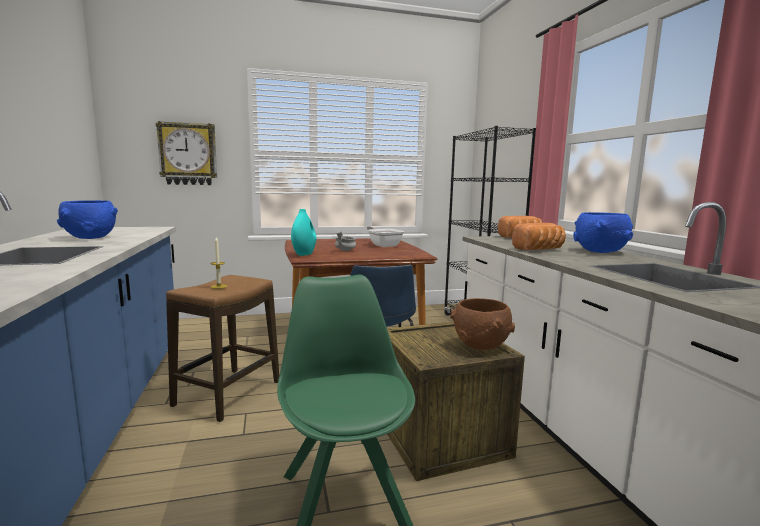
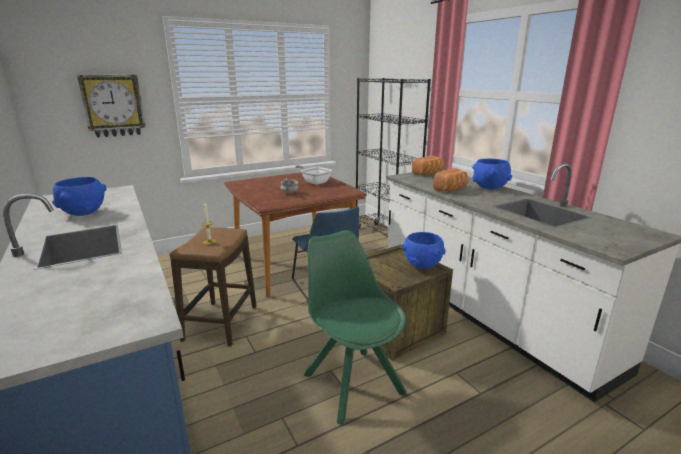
camera: 15 degrees left, 10 degrees up
(304, 254) = (260, 200): turquoise vase -> none
(481, 345) = (422, 265): brown bowl -> blue bowl

